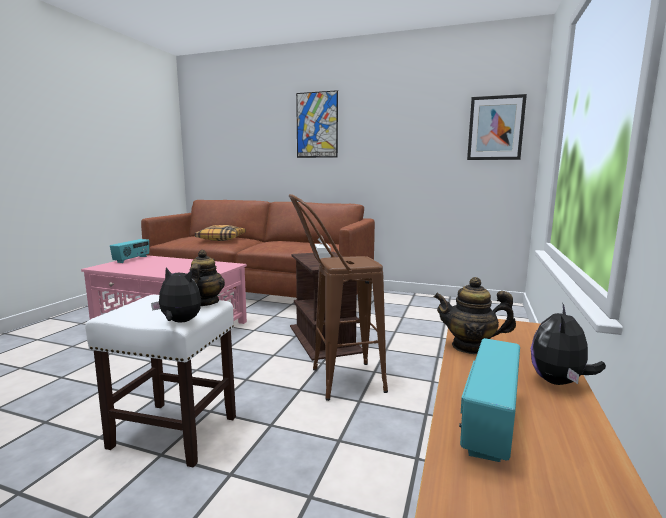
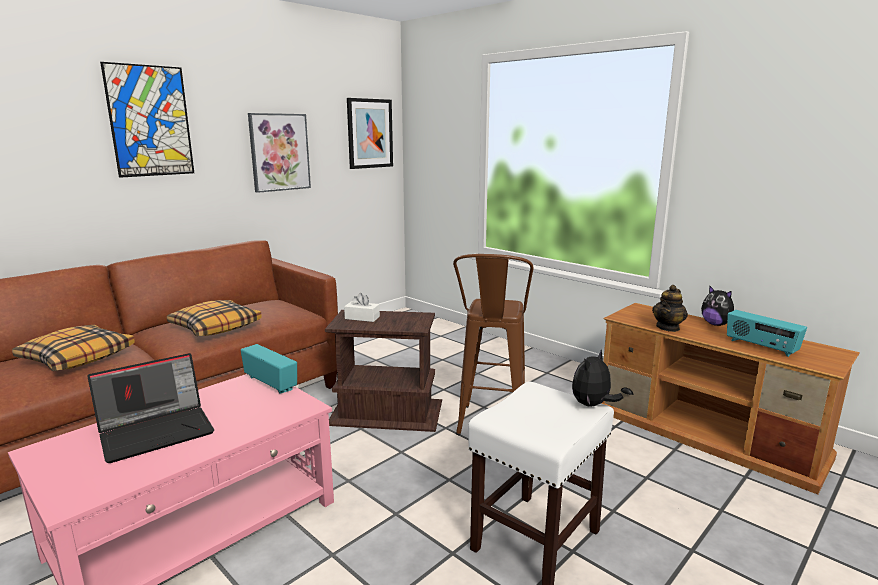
camera: 65 degrees left, 5 degrees up
(132, 259) = (50, 462): radio -> radio (271, 383)
(162, 264) = (158, 431): none -> laptop
(204, 303) = (534, 390): teapot -> none
(282, 244) = (215, 327): none -> pillow
(400, 144) = (279, 152): none -> picture

